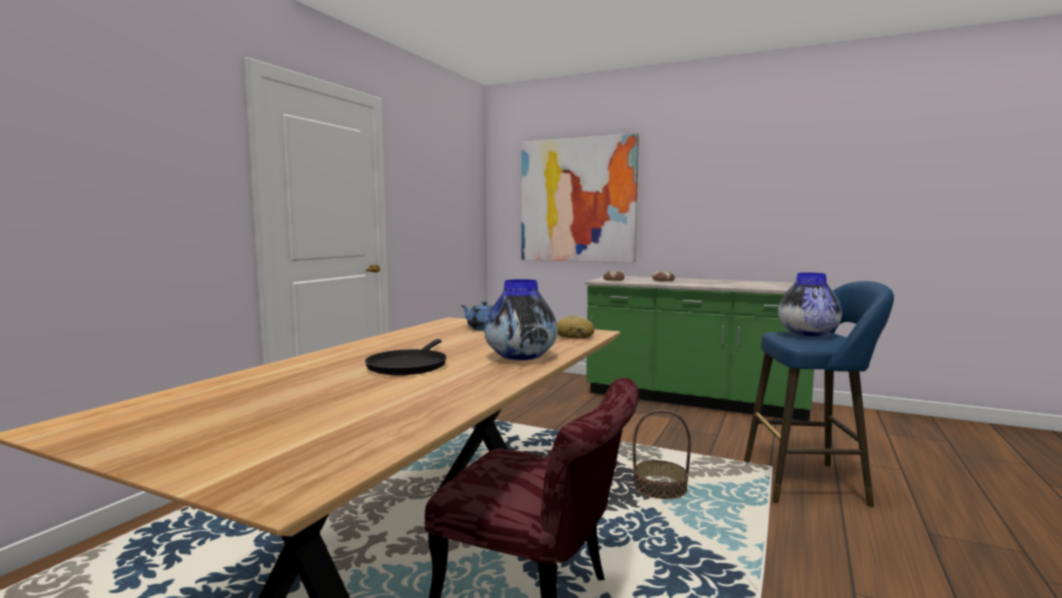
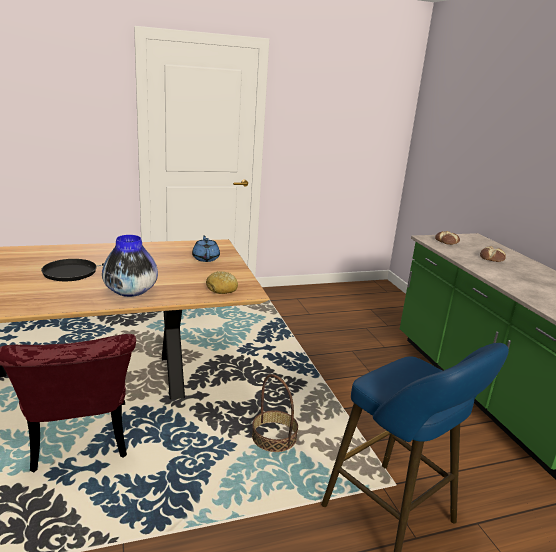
camera: 45 degrees right, 15 degrees up
(577, 200) = (473, 143): picture -> none
(807, 334) = (415, 377): vase -> none

